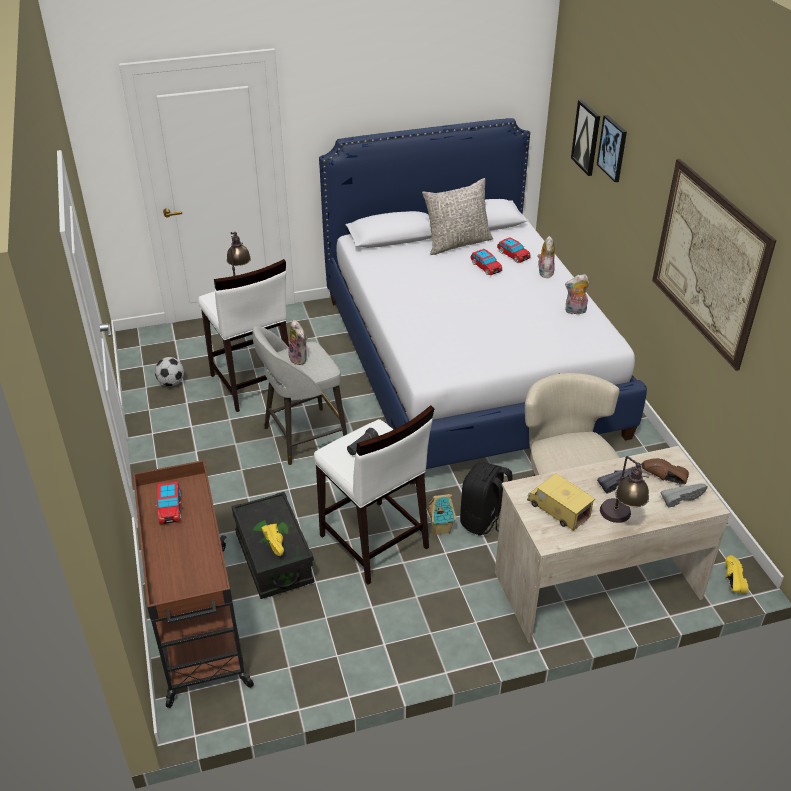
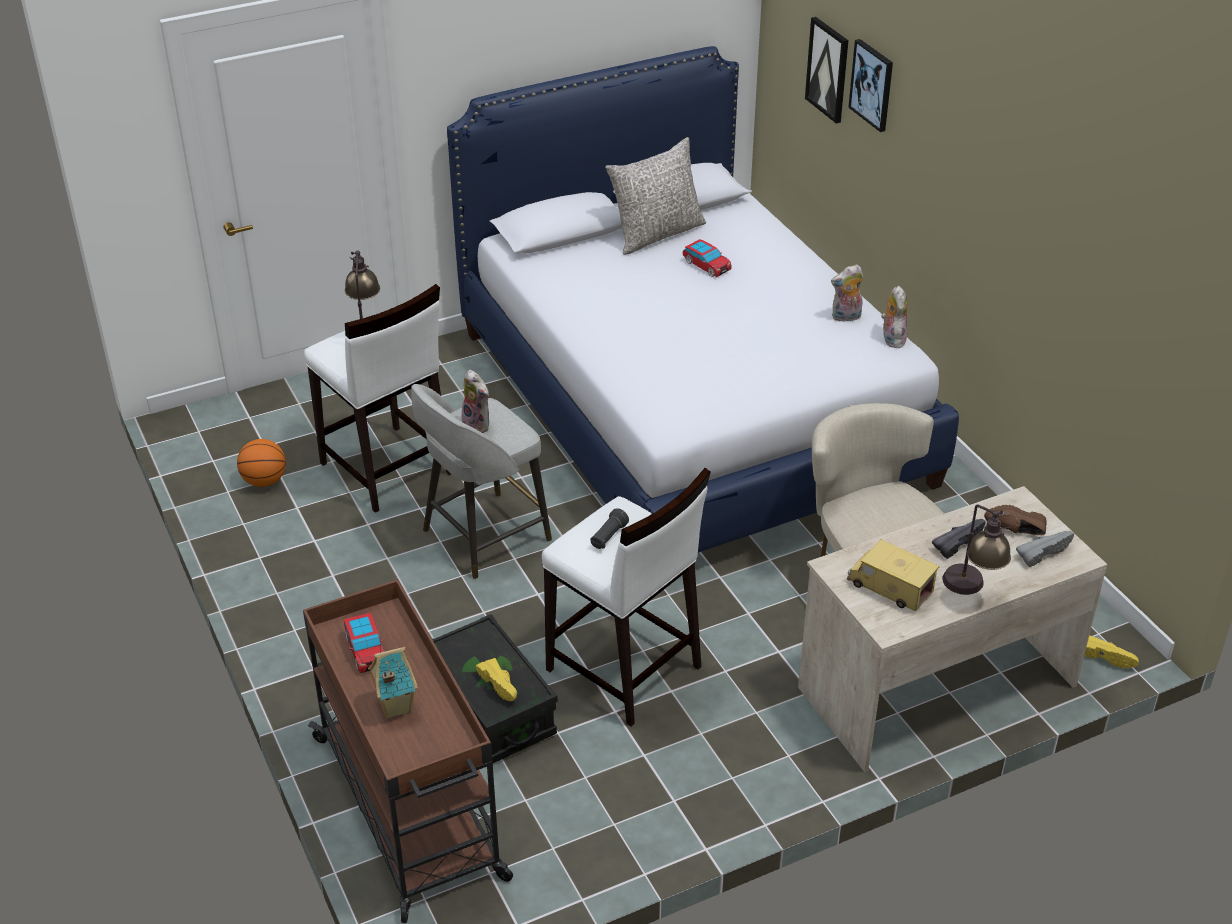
camera: 10 degrees left, 0 degrees up
(171, 383) = (264, 481): football -> basketball
(440, 528) = (710, 639): toy house -> toy house (394, 706)
(484, 521) = (767, 621): black backpack -> none
(513, 255) = (740, 244): toy car -> none
(544, 272) = (790, 265): plush toy -> plush toy (891, 339)
(708, 262) = (1032, 236): picture -> none
(731, 580) = (1107, 657): yellow shoe -> yellow shoe turned 135 degrees clockwise

